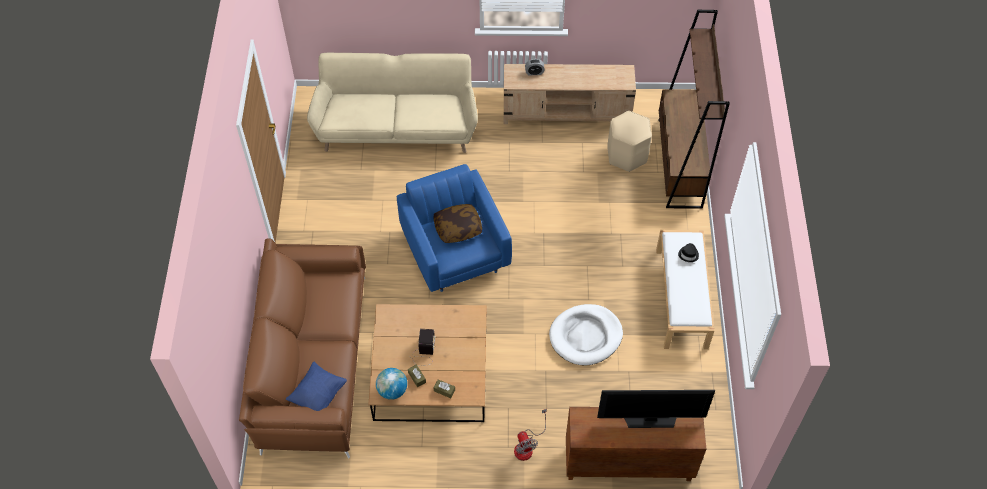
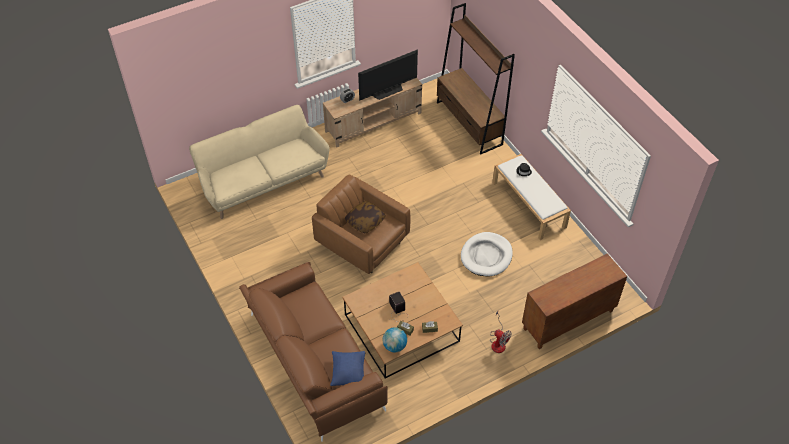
camera: 30 degrees left, 5 degrees down
(455, 251) = (362, 243): blue armchair -> brown armchair
(627, 155) = (432, 133): beige stool -> none
(650, 418) = (581, 275): television -> television (388, 91)

